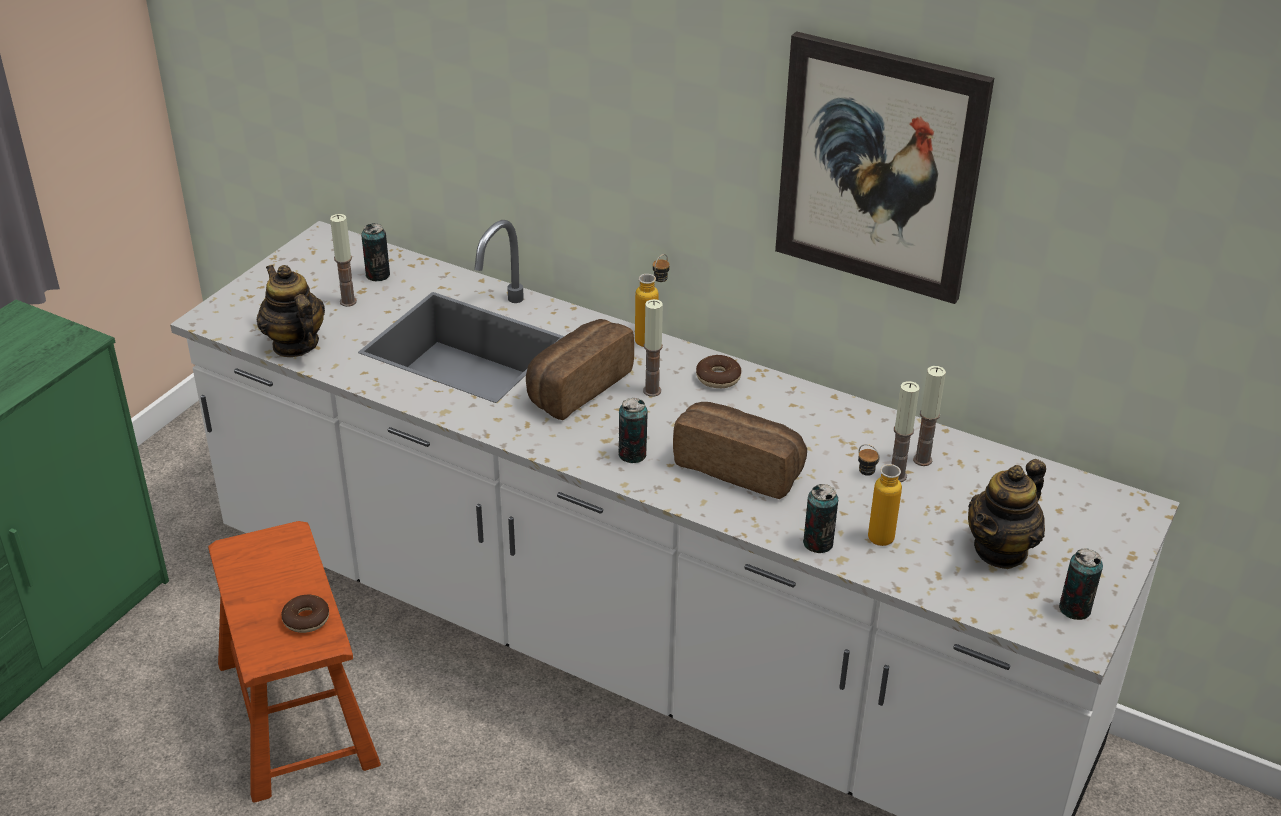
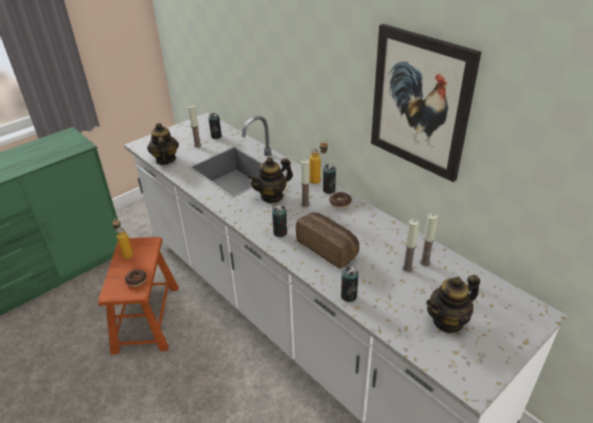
camera: 20 degrees right, 0 degrees up
(576, 386) = (272, 196): bread -> teapot
(871, 533) = (379, 297): bottle -> bottle (126, 253)
(1074, 609) = (478, 366): can -> can (329, 190)

